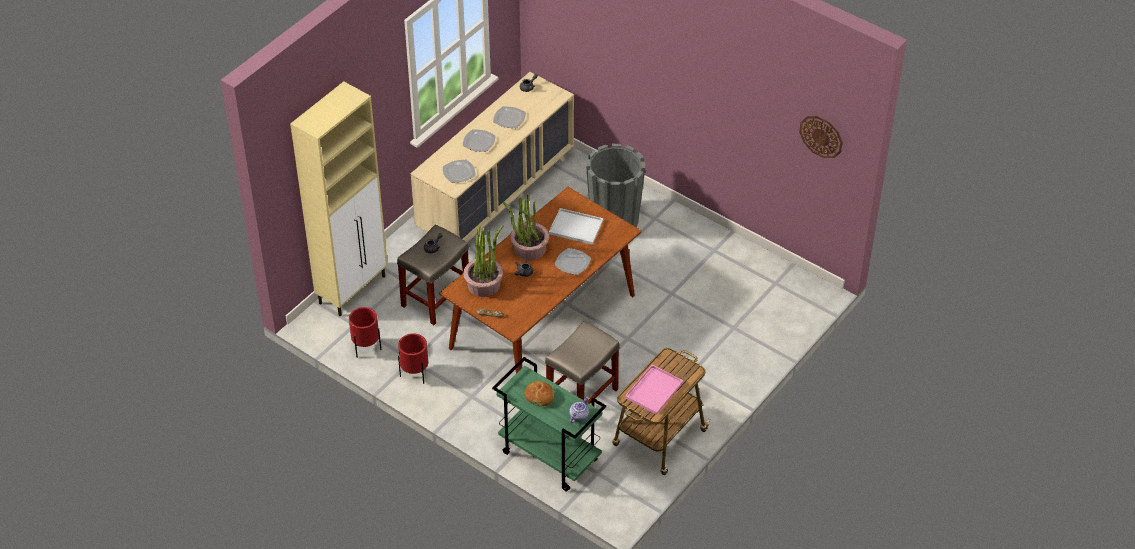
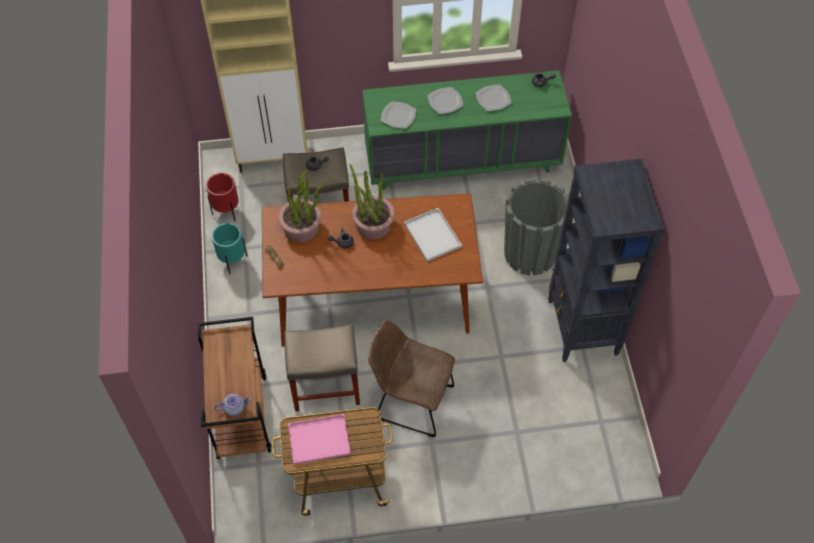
camera: 45 degrees right, 10 degrees up
(414, 374) = (232, 261): red planter -> turquoise planter
(496, 195) = (462, 162): beige dresser -> green dresser
(539, 396) = (228, 362): bread -> none
(548, 456) = (241, 415): green cart -> brown cart
(572, 263) = (391, 264): plate -> none
(648, 362) = (411, 401): none -> brown chair
(701, 239) = (582, 328): none -> black bookcase
(821, 136) = (689, 324): wall clock -> none

